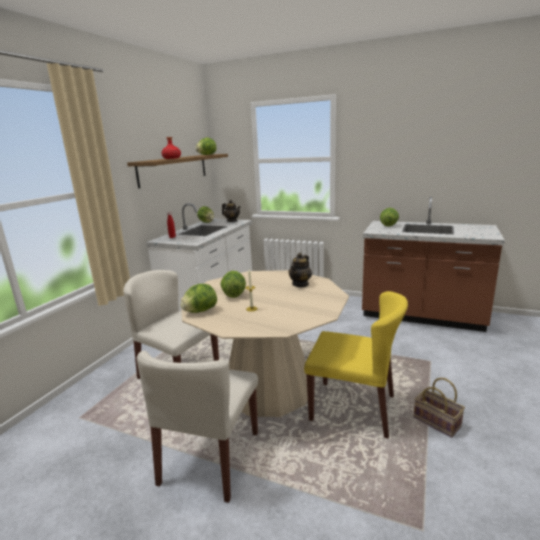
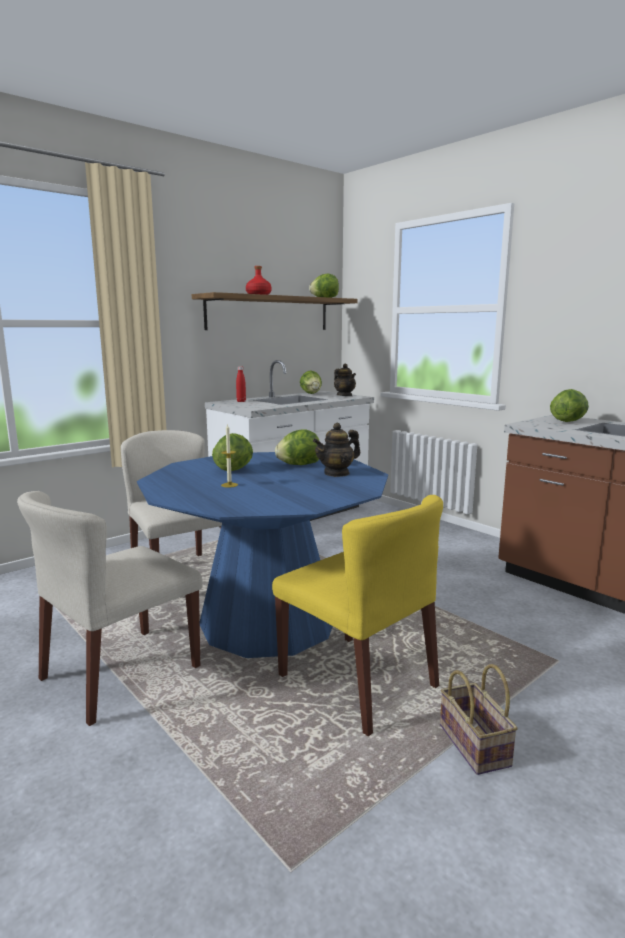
camera: 25 degrees right, 5 degrees down
(200, 311) = (169, 476): lettuce -> lettuce (298, 465)
(268, 387) = (268, 621): beige dining table -> blue dining table

